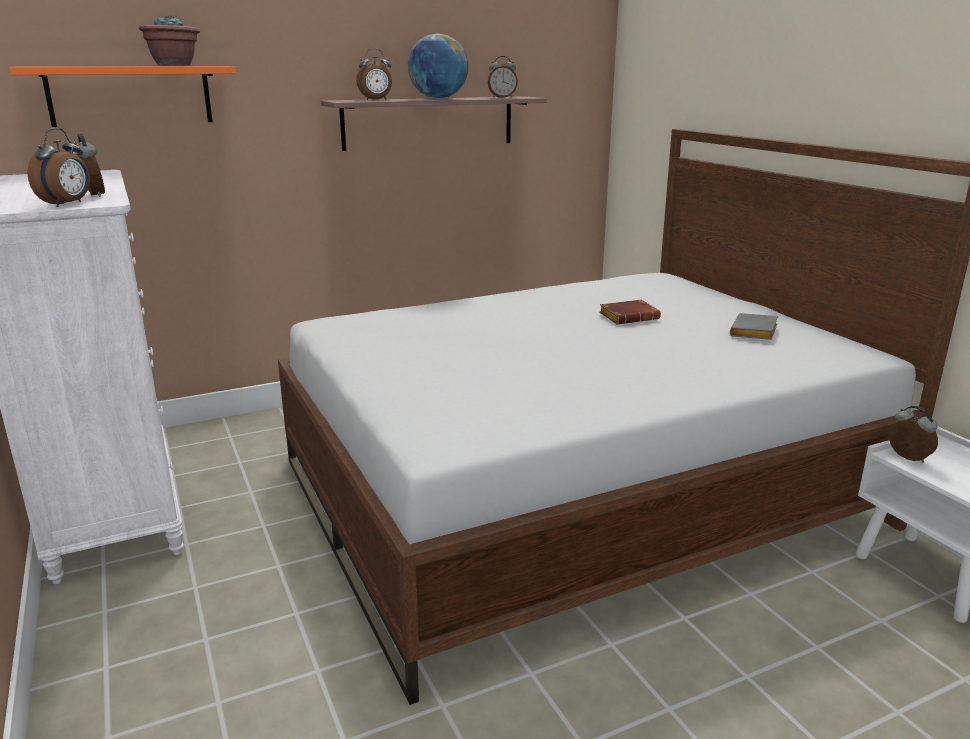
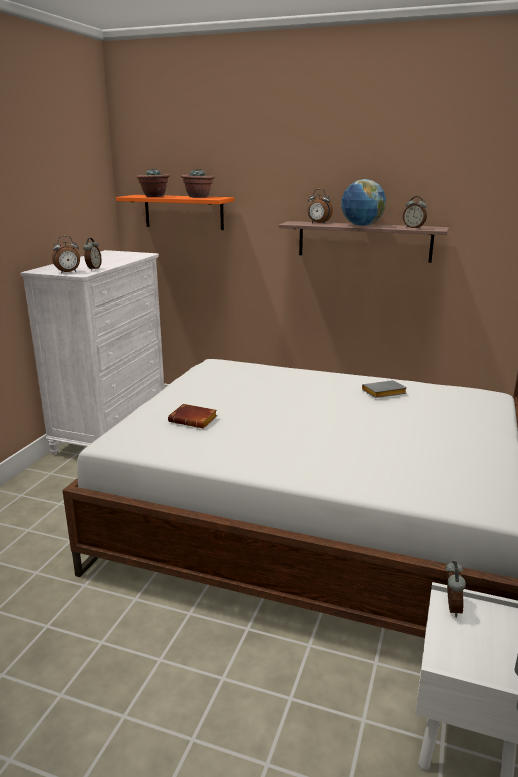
camera: 45 degrees right, 0 degrees up
(84, 66) = (154, 196): none -> potted plant
(629, 317) = (381, 415): brown book -> brown book (194, 420)
(755, 332) = (442, 458): grey book -> grey book (383, 393)

